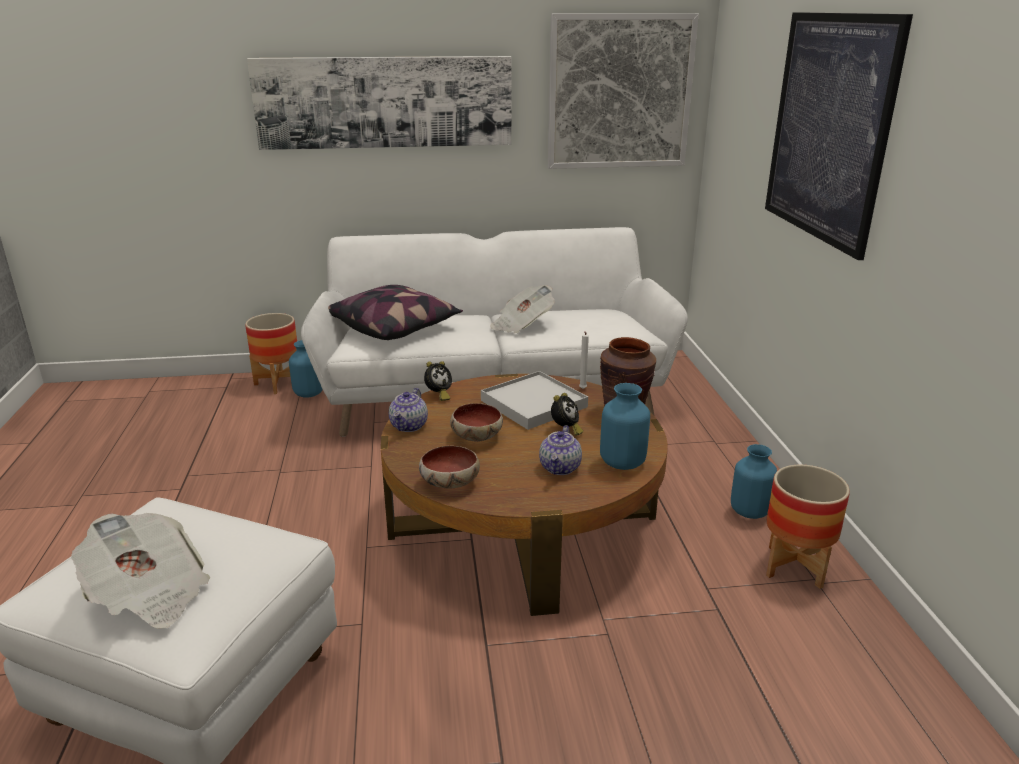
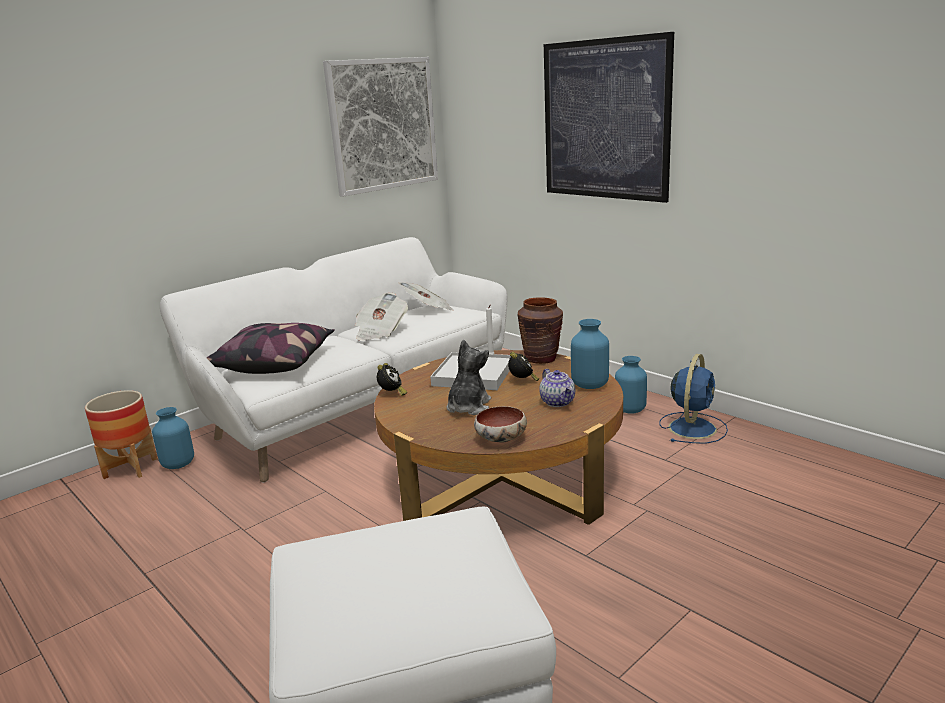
camera: 35 degrees left, 5 degrees down
(149, 593) = (430, 590): newspaper -> newspaper (428, 310)
(384, 102) = (191, 153): picture -> none
(409, 426) = (405, 419): teapot -> none
(476, 436) = (468, 407): bowl -> plush toy
(795, 566) = (692, 427): planter -> blue fan

